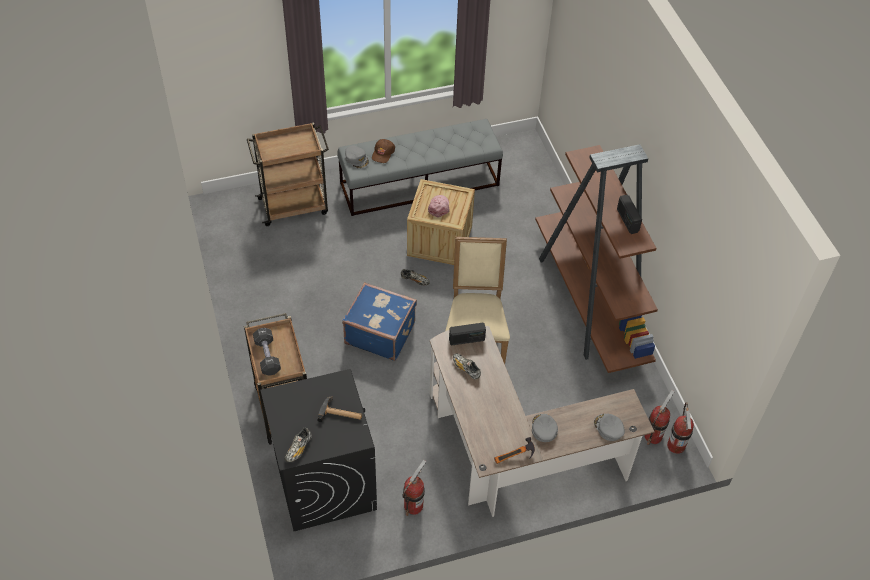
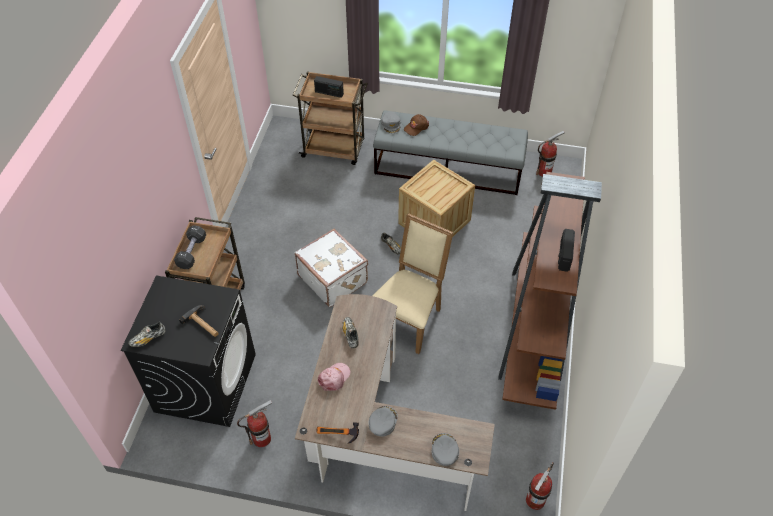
camera: 30 degrees right, 0 degrees up
(380, 333) = (333, 278): blue suitcase -> white suitcase
(439, 207) = (433, 188): pink cap -> pink cap (334, 378)
(466, 339) = (369, 309): radio -> radio (329, 93)
(653, 436) = (518, 480): fire extinguisher -> fire extinguisher (544, 172)

